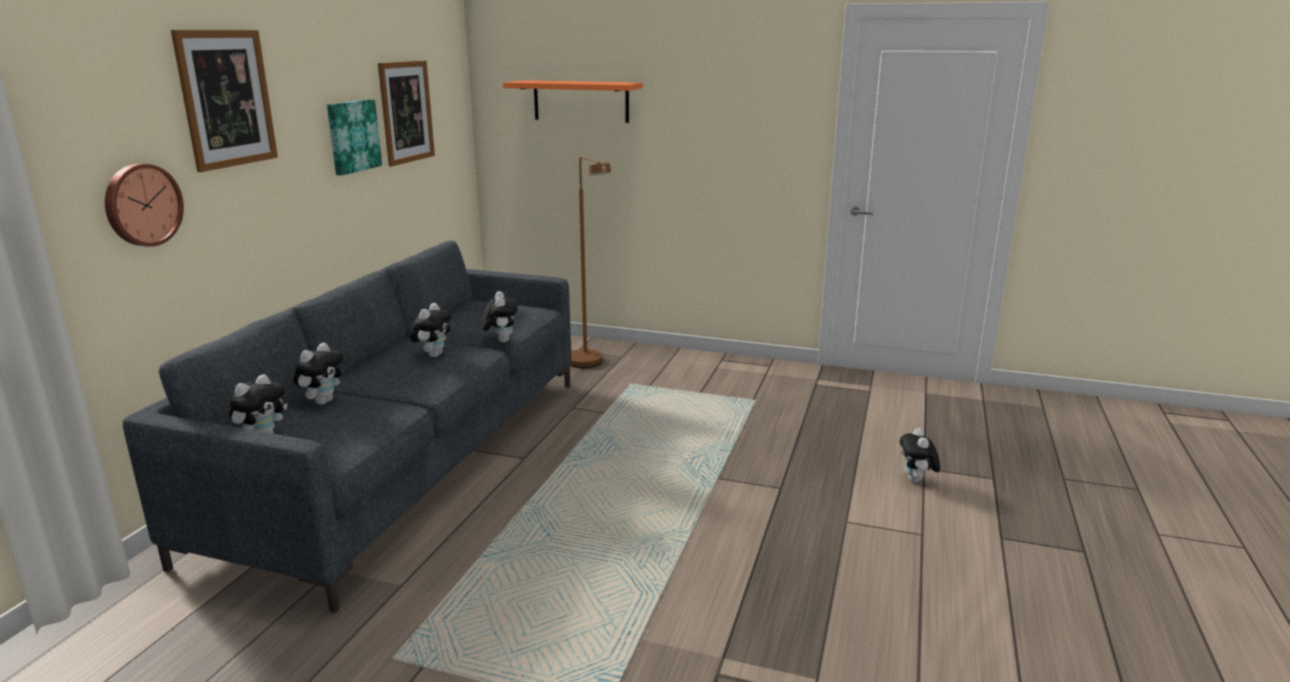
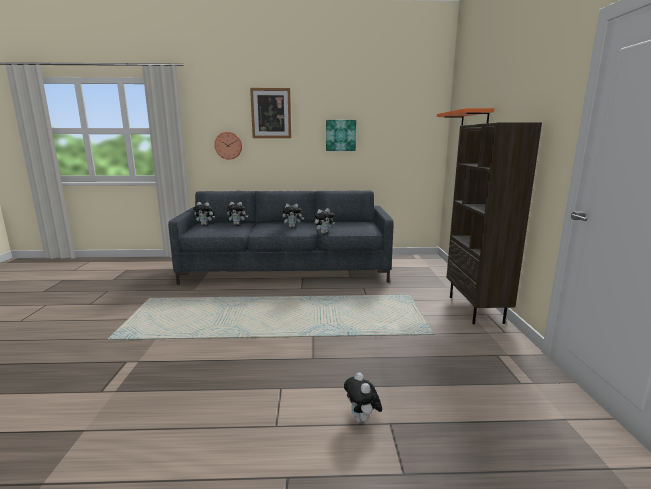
camera: 70 degrees right, 5 degrees down
(406, 112) = (383, 128): picture -> none
(589, 364) = (422, 281): brown floor lamp -> none
(705, 361) = (476, 309): none -> brown bookcase
(916, 481) = (362, 419): plush toy -> plush toy turned 90 degrees counterclockwise

